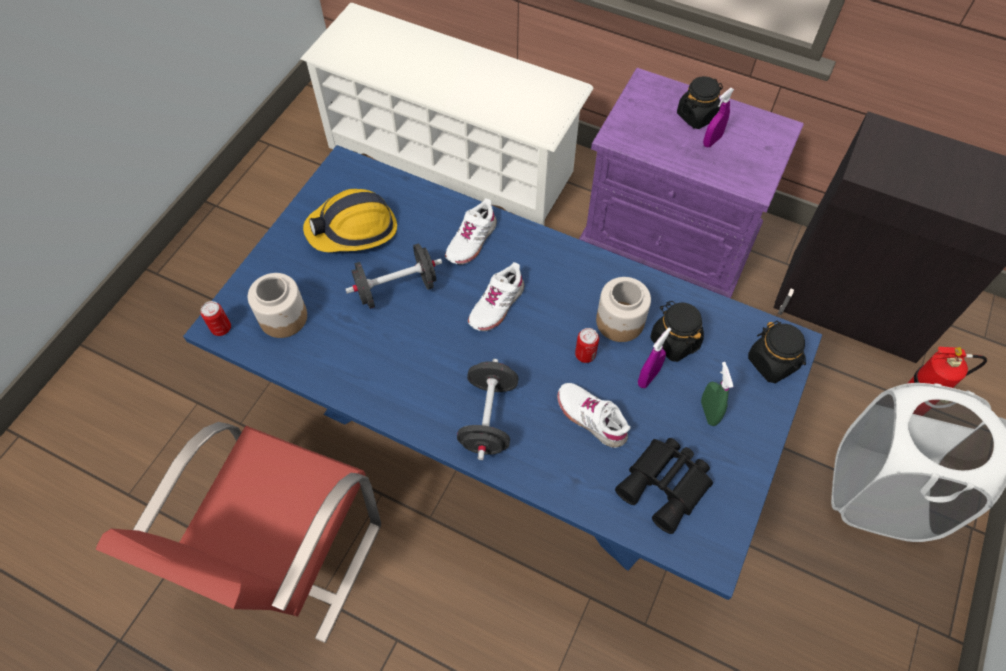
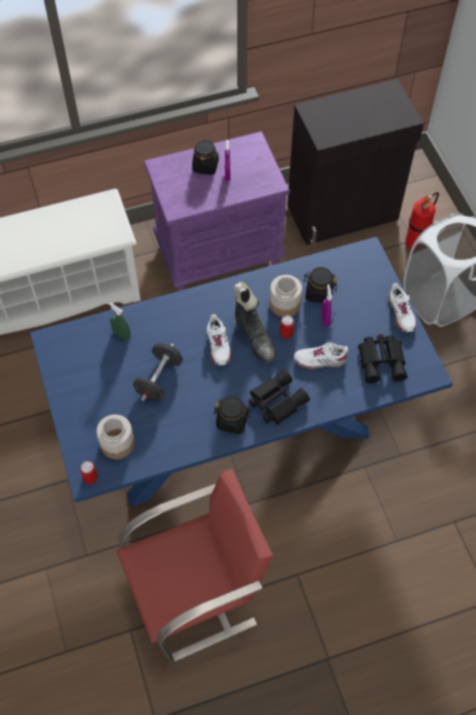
camera: 45 degrees left, 0 degrees up
(287, 557) = (196, 593): red chair -> red chair turned 90 degrees counterclockwise
(353, 230) = (98, 369): hard hat -> none
(471, 240) = (168, 324): white shoe -> white shoe (401, 313)
(488, 418) = (275, 401): black dumbbell -> black binoculars
(544, 330) = (255, 338): none -> black boot
(708, 412) = (366, 313): green spray bottle -> green spray bottle (121, 335)
(772, 363) = (370, 267): black jar -> black jar (232, 421)

